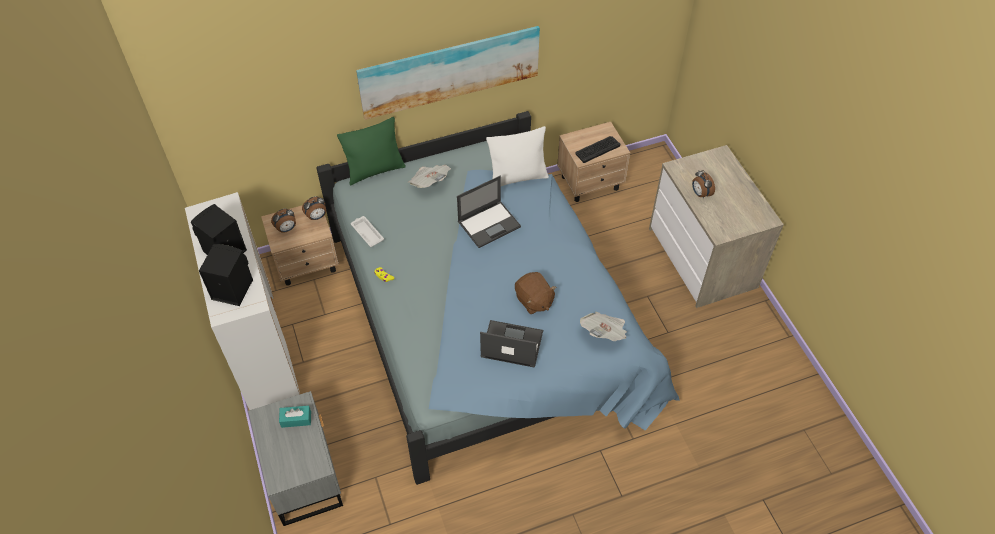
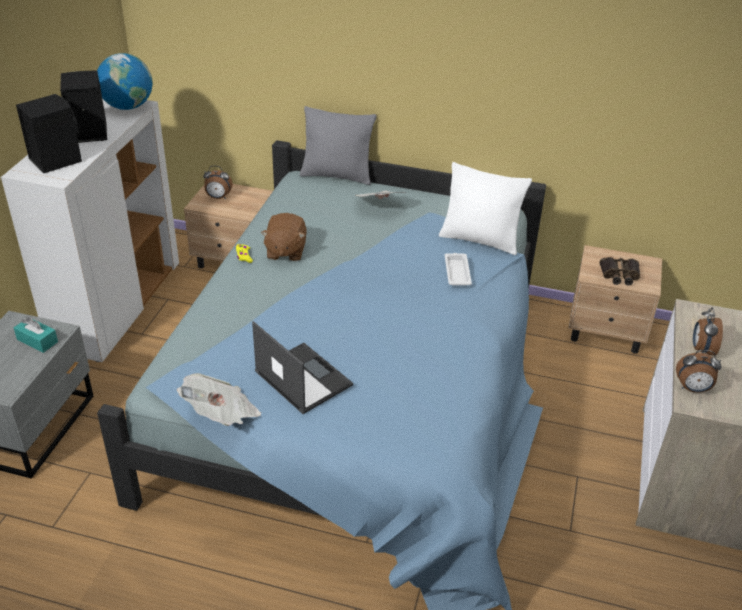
camera: 35 degrees right, 15 degrees down
(222, 209) = (128, 106): none -> globe
(317, 217) = (255, 201): alarm clock -> alarm clock (692, 389)
(367, 233) = (270, 216): white tray -> white tray (457, 272)
(375, 170) = (337, 175): green pillow -> grey pillow
(449, 70) = (453, 75): picture -> none
(489, 224) = (402, 263): laptop -> none
(534, 301) = (374, 352): brown plush toy -> brown plush toy (285, 251)
(597, 149) = (619, 275): keyboard -> binoculars
(604, 333) = (426, 427): newspaper -> newspaper (221, 414)

